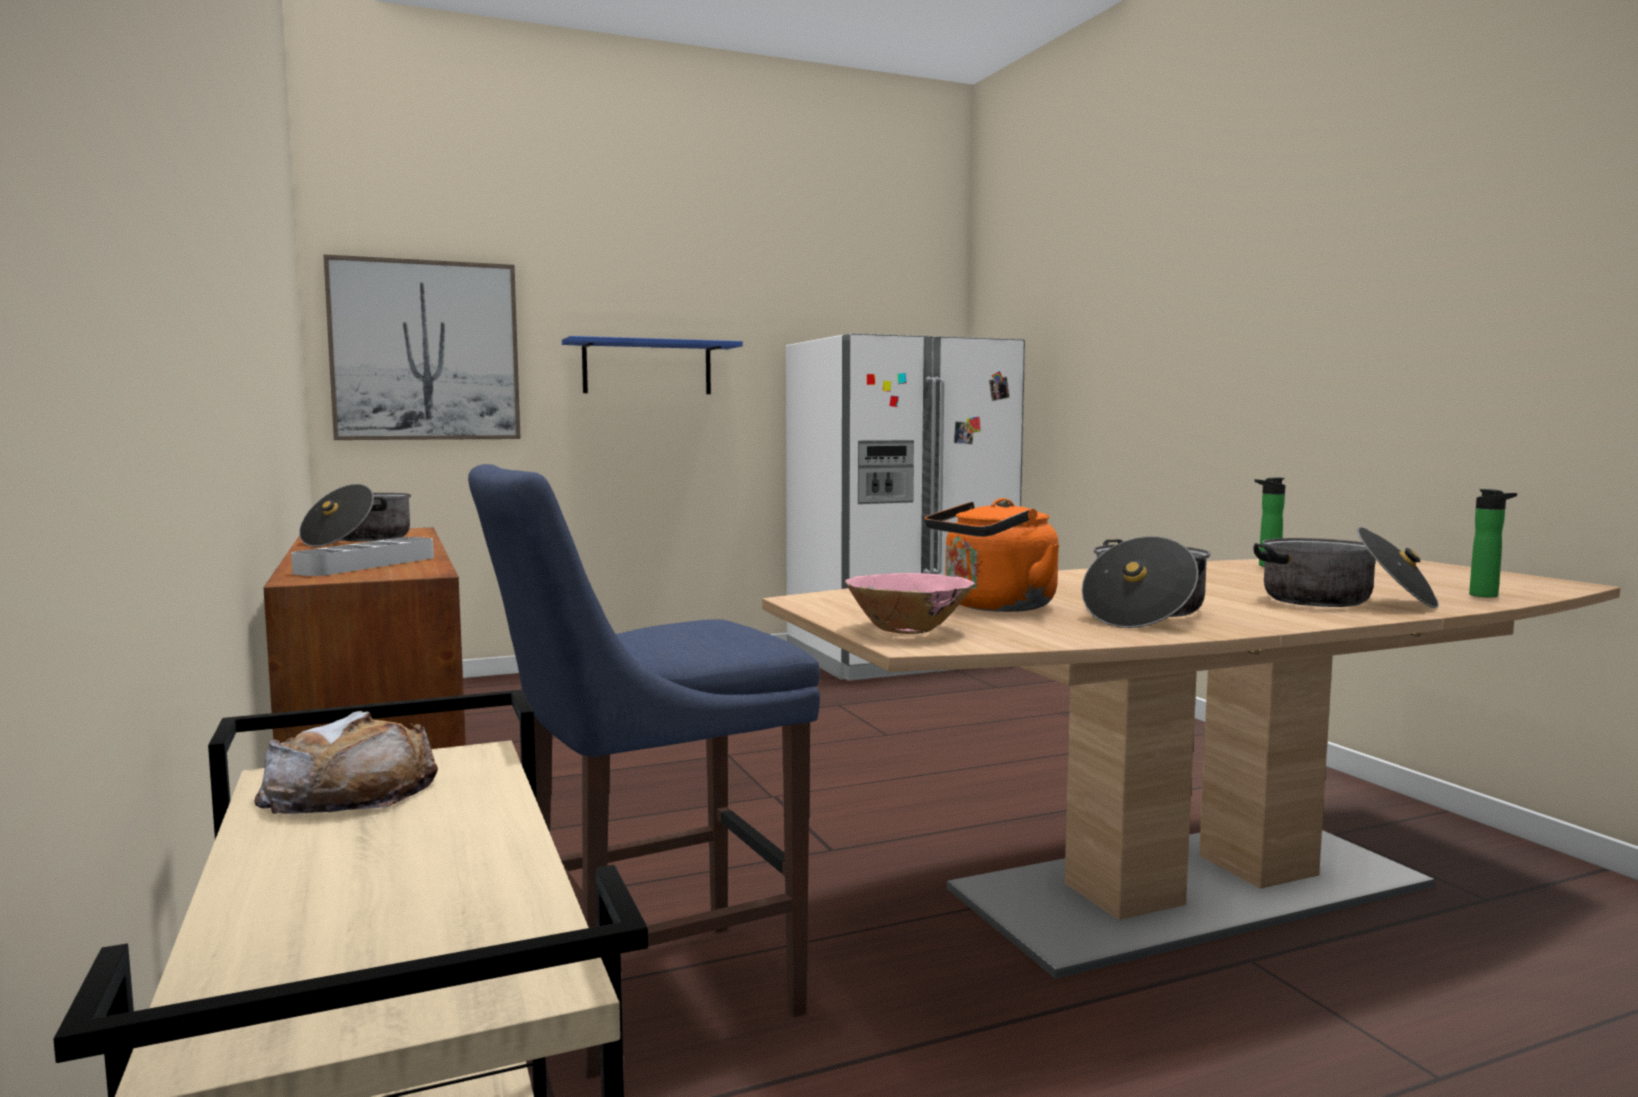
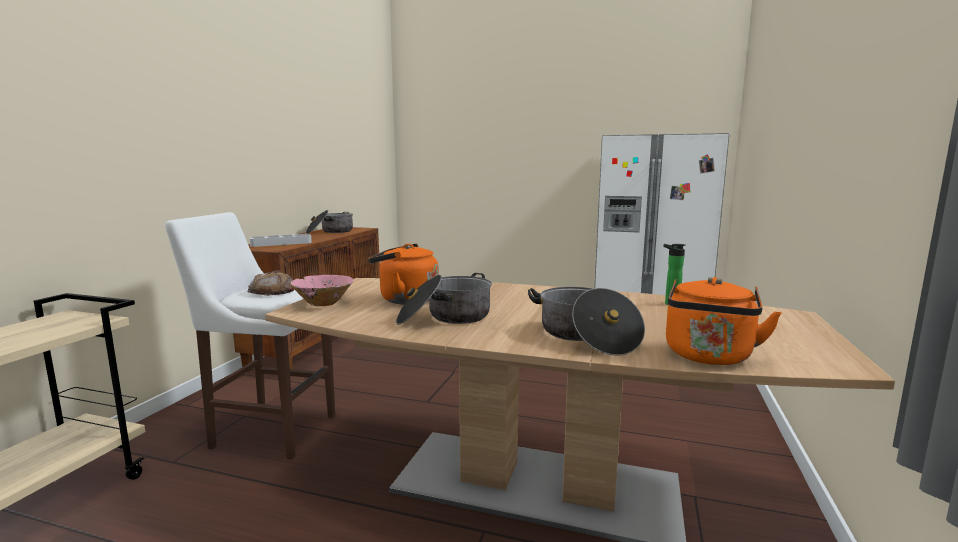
camera: 40 degrees right, 5 degrees up
(350, 790) = (52, 322): bread -> bread (273, 291)
(425, 351) = (437, 149): picture -> none
(647, 367) = (533, 154): blue shelf -> none
(648, 995) = (270, 430): blue stool -> white stool
(1487, 596) = (709, 357): bottle -> orange kettle

